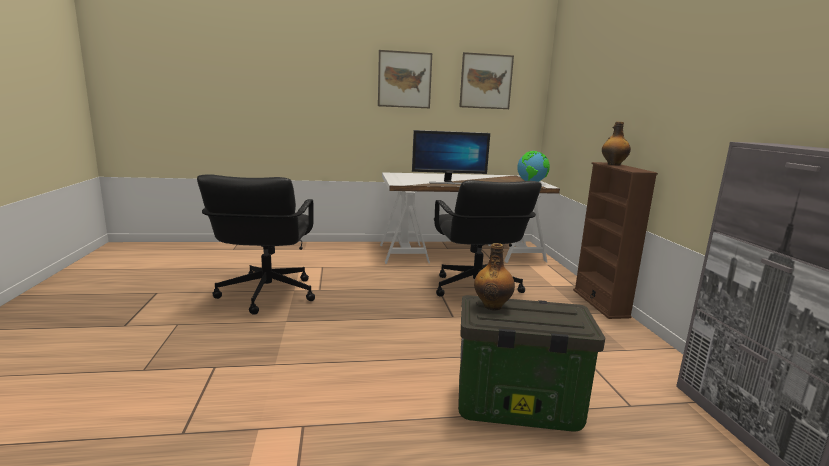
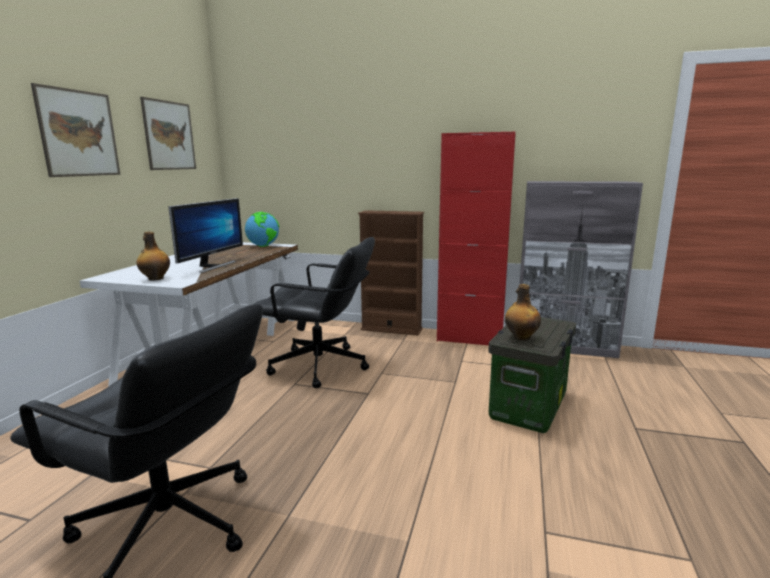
camera: 65 degrees left, 0 degrees up
(613, 164) = (379, 211): bottle -> bottle (155, 279)
(650, 350) = (469, 339): none -> red cabinet

